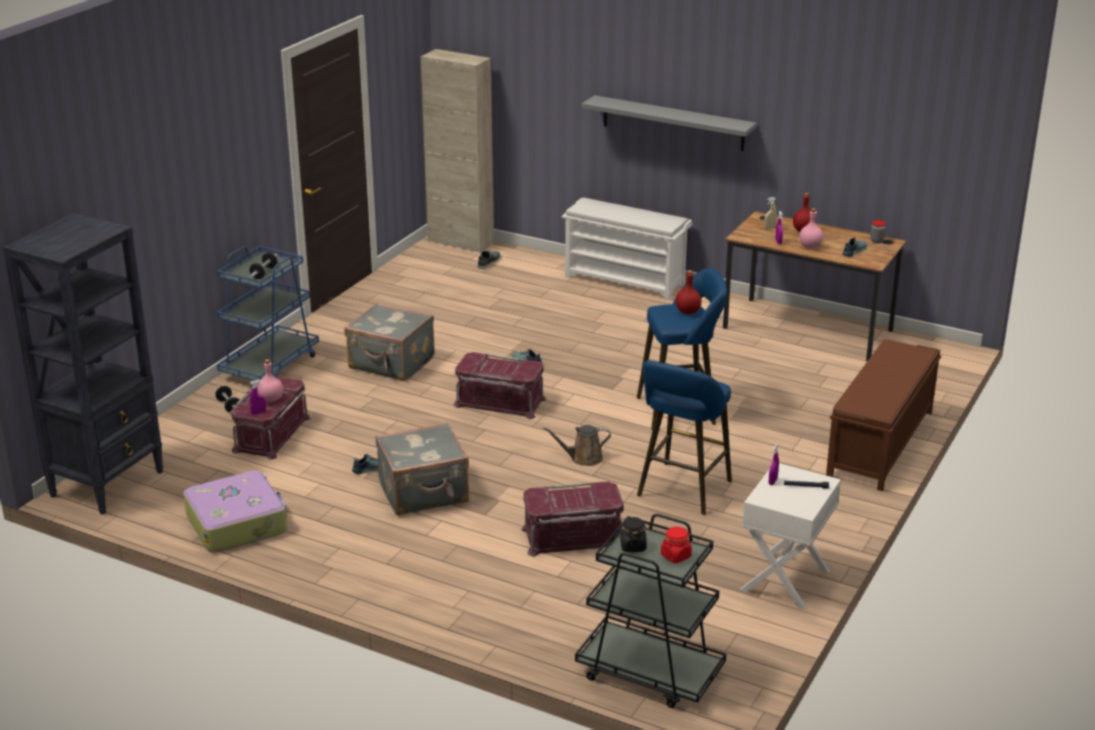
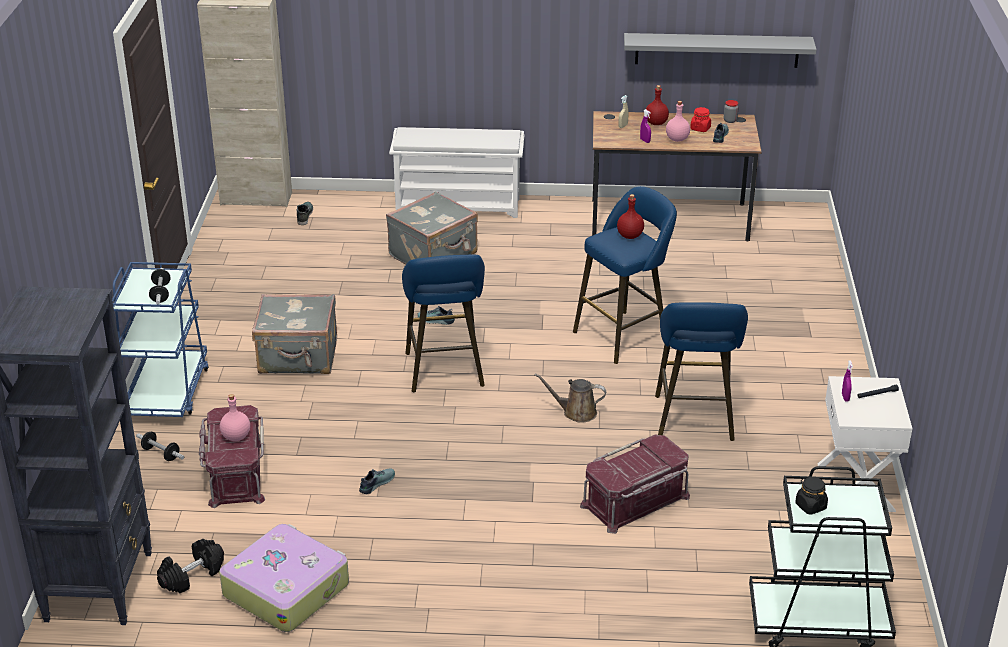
camera: 25 degrees left, 5 degrees up
(178, 495) = (192, 575): none -> black dumbbell
(258, 413) = (238, 457): purple spray bottle -> none
(424, 493) = (453, 496): grey suitcase -> grey suitcase (434, 255)
(499, 402) = (445, 373): red storage box -> blue stool
(583, 458) = (576, 412): brown watering can -> brown watering can turned 45 degrees clockwise
(673, 123) = (496, 34): grey shelf -> grey shelf (717, 50)
(676, 556) = (856, 504): red jar -> red jar (700, 128)
(880, 444) = (824, 324): brown bench -> none

